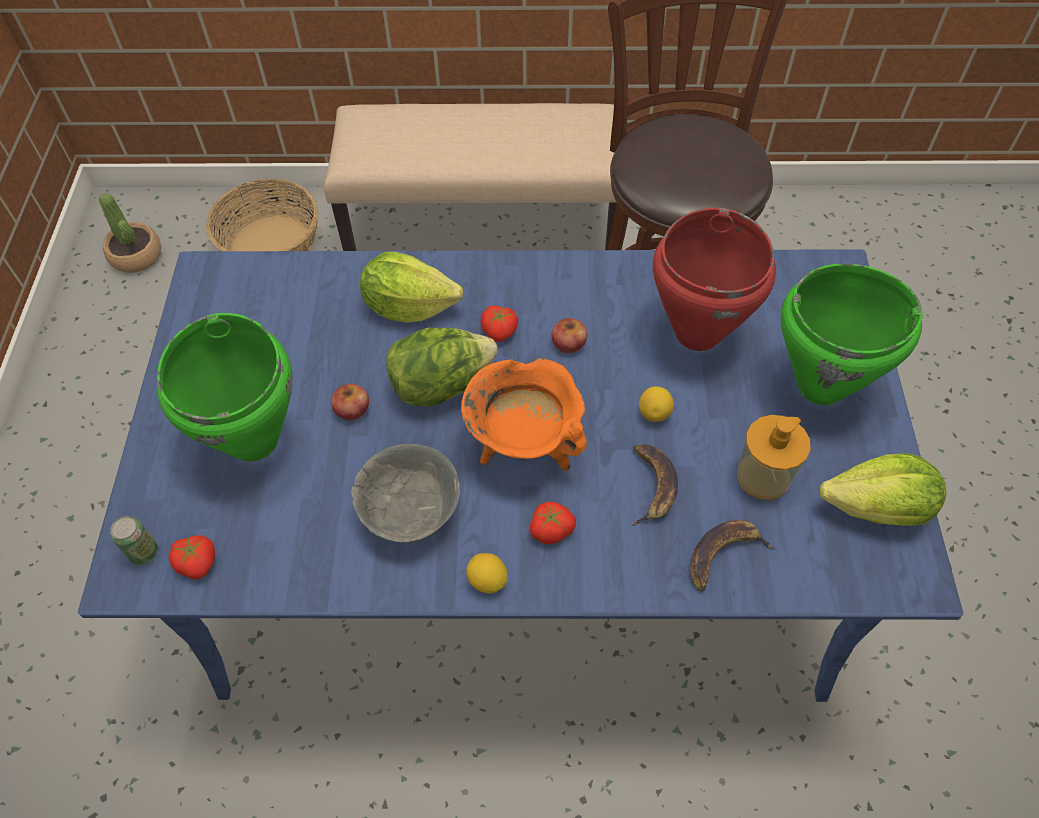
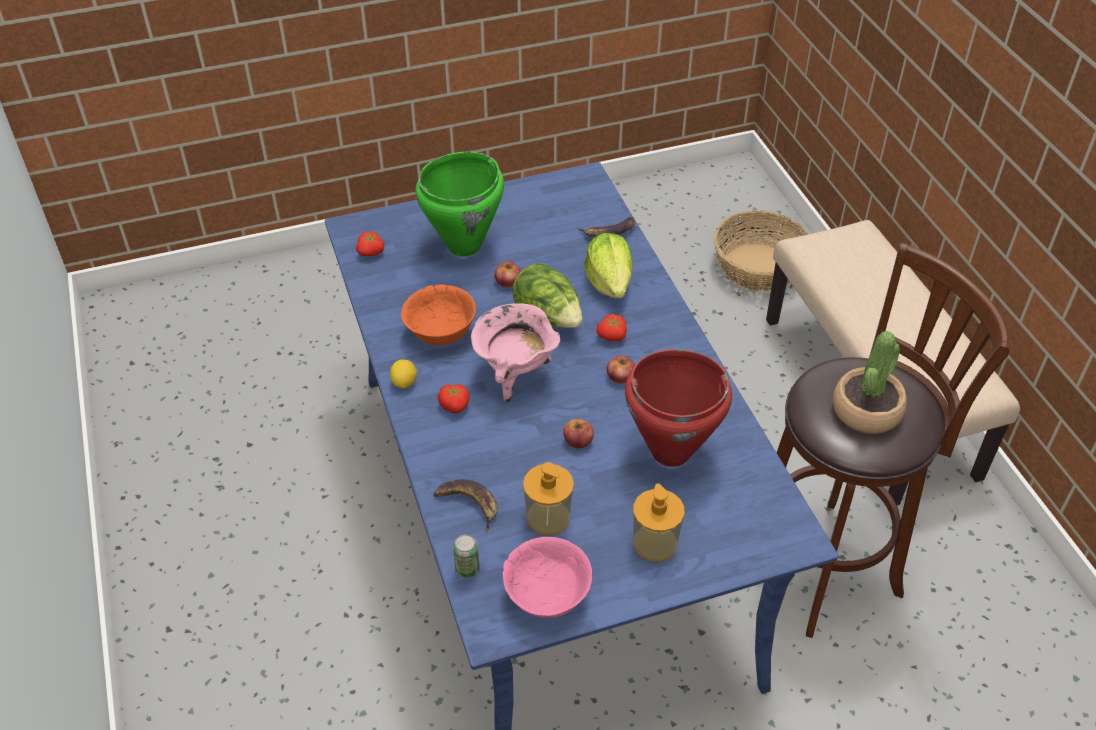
camera: 70 degrees right, 10 degrees down
(136, 255) = (699, 199): potted plant -> potted plant (866, 411)
(144, 552) = (370, 228): can -> can (467, 569)
(411, 512) = (440, 333): grey bowl -> orange bowl
(524, 447) = (515, 375): orange cooking pot -> pink cooking pot
(652, 486) = (511, 452): banana -> banana (609, 232)
(654, 413) = (578, 440): lemon -> apple
(821, 387) = (655, 543): green cooking pot -> soap dispenser
(877, 509) = (547, 596): lettuce -> pink bowl

